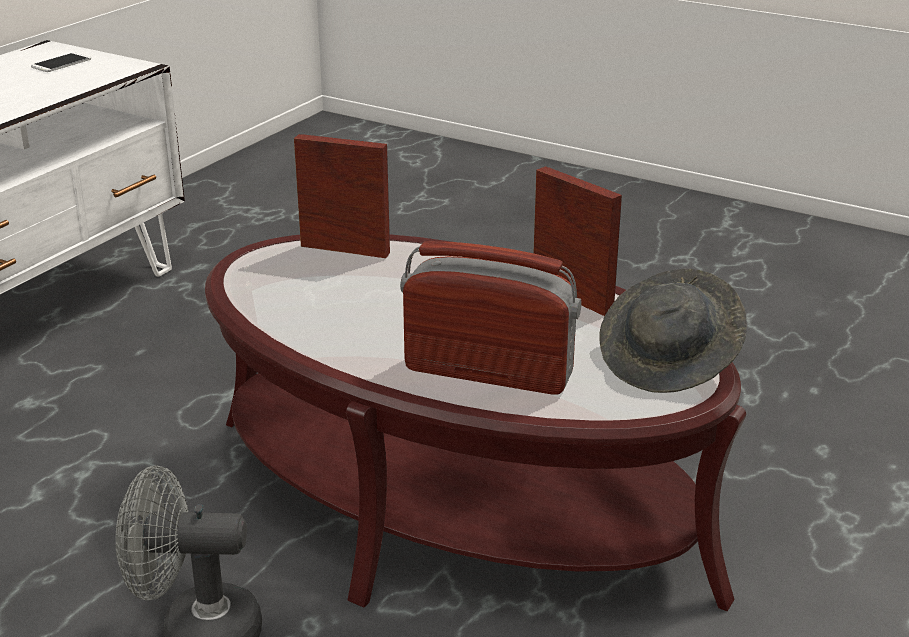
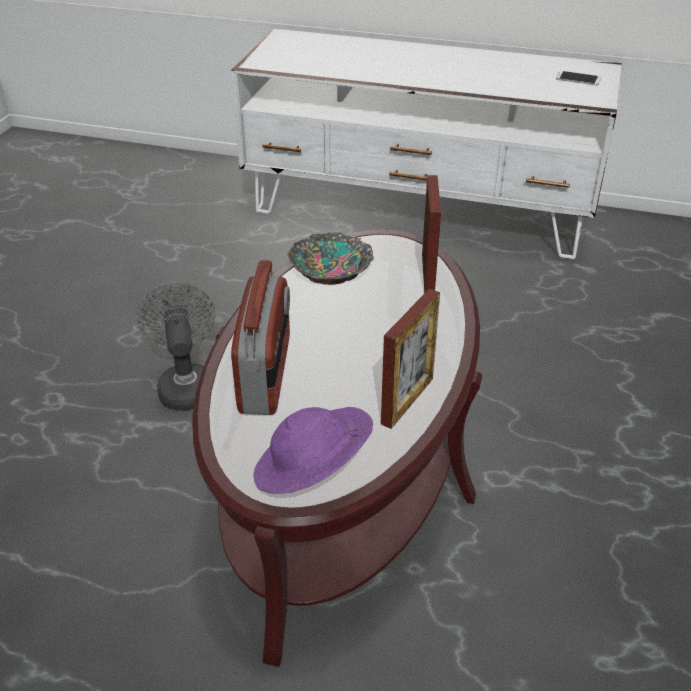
camera: 75 degrees right, 10 degrees up
(283, 303) = (331, 266): none -> bowl
(670, 361) = (312, 472): grey hat -> purple hat

